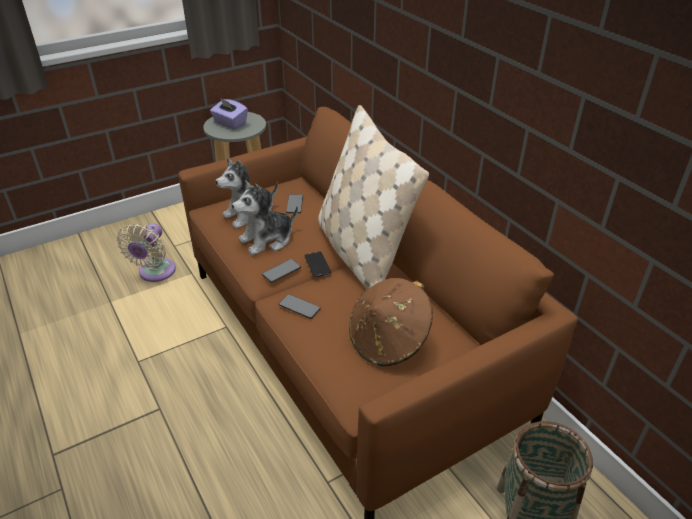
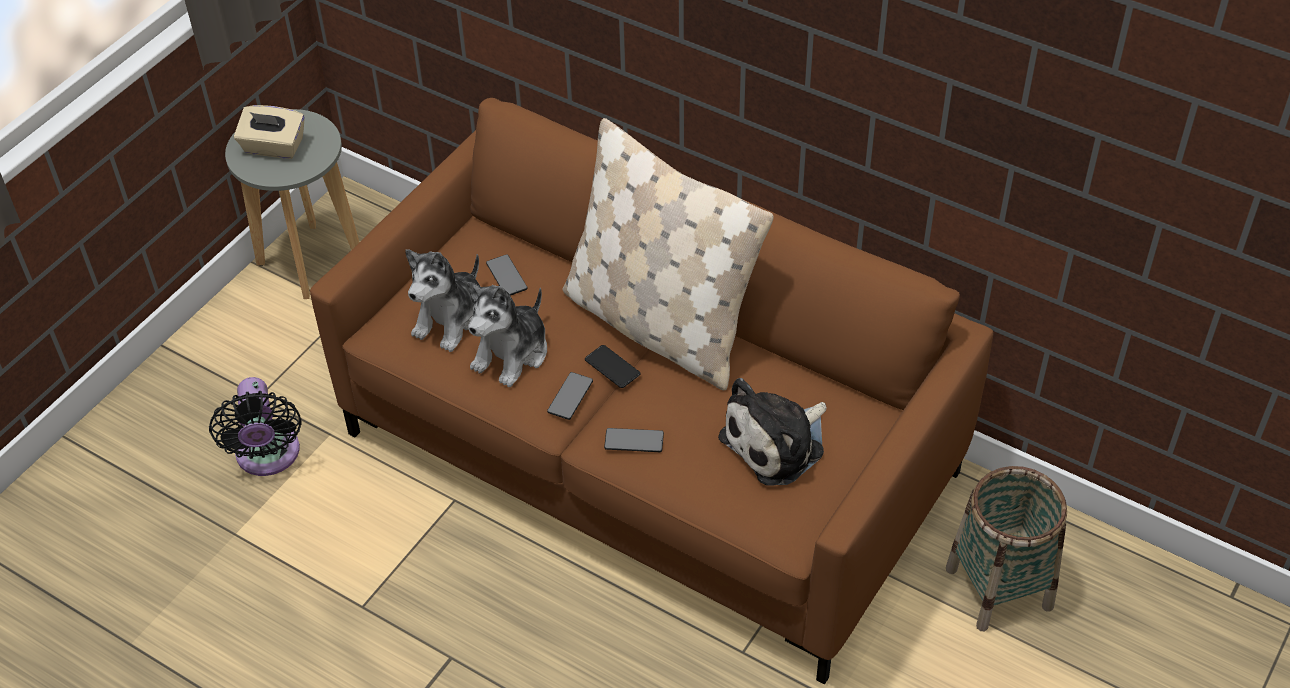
camera: 25 degrees left, 10 degrees up
(155, 273) = (268, 457): beige fan -> black fan
(230, 123) = (273, 147): purple tissue box -> beige tissue box
(389, 341) = (777, 443): brown hat -> plush toy

